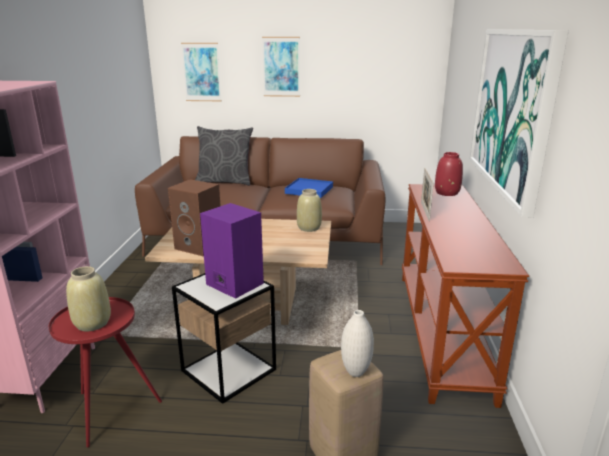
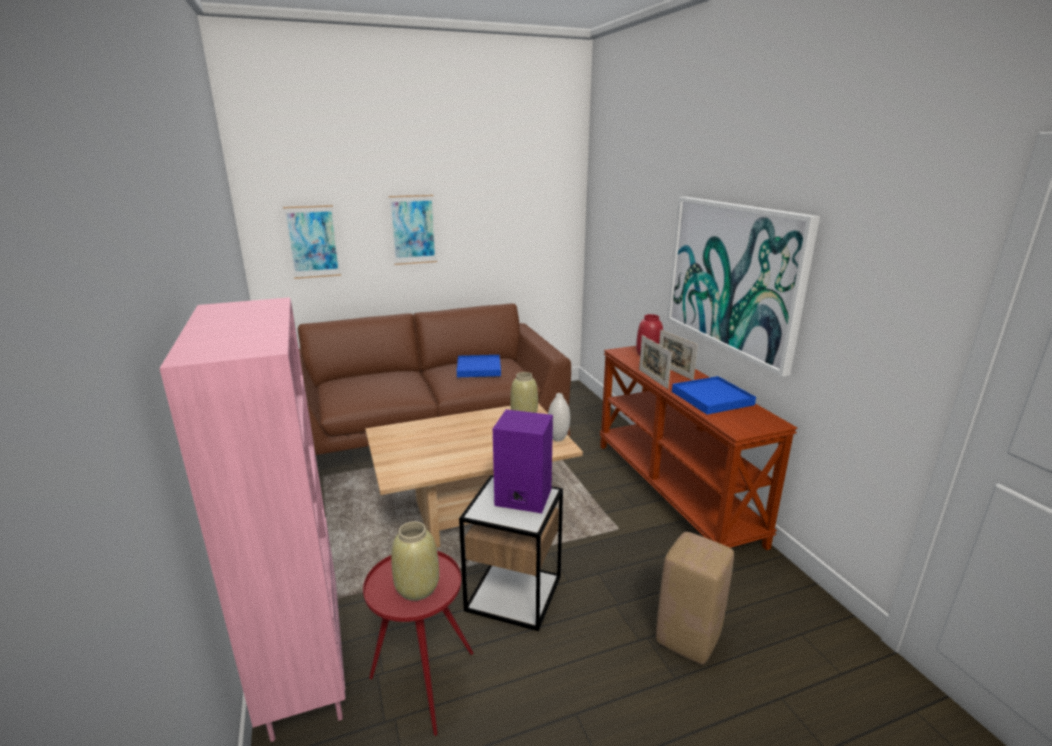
camera: 25 degrees left, 0 degrees up
(200, 246) = (431, 462): brown speaker -> none
(225, 181) = (367, 373): grey pillow -> none
(356, 372) = (715, 555): white vase -> white vase (558, 438)
(455, 209) = (674, 371): none -> picture frame
(465, 235) = (712, 398): none -> blue tray

